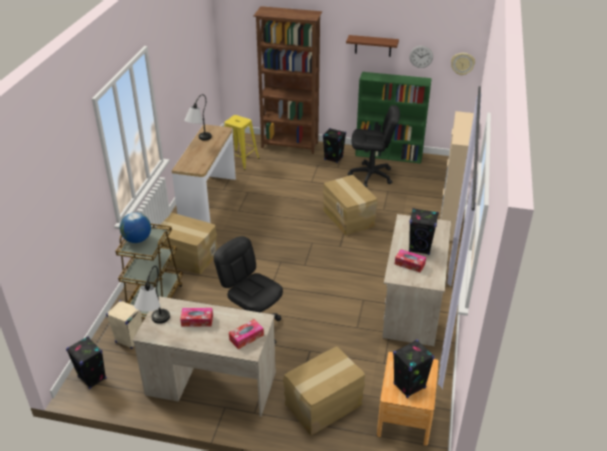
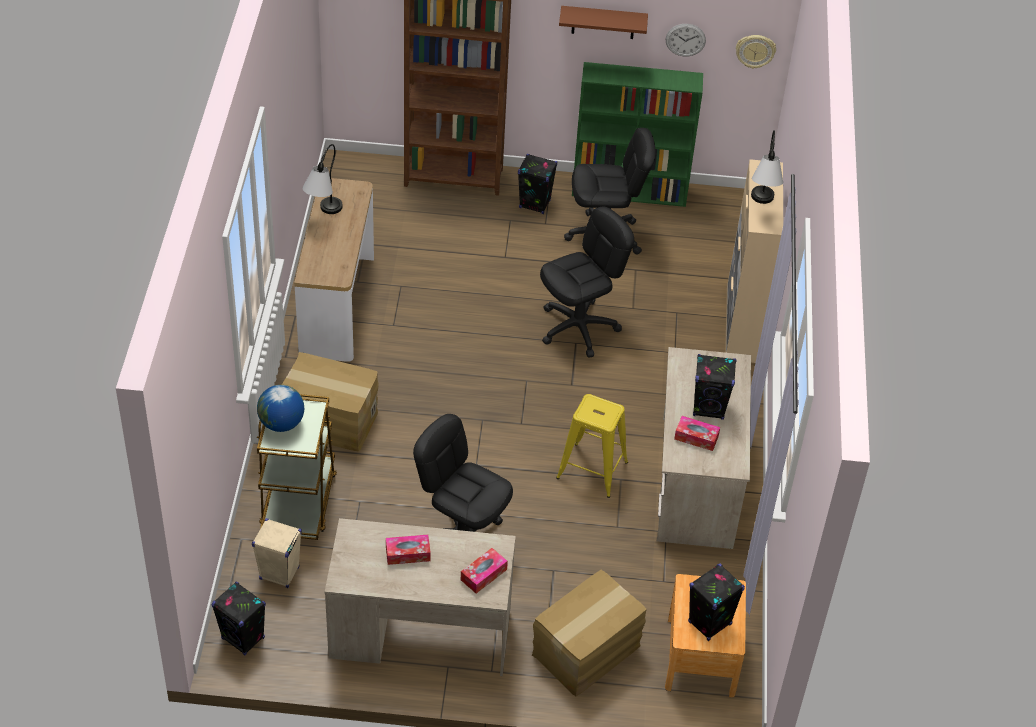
camera: 10 degrees left, 10 degrees up
(155, 325) = (350, 566): table lamp -> table lamp (761, 206)
(240, 160) = (373, 216): yellow stool -> yellow stool (592, 470)
(349, 218) = (578, 328): cardboard box -> black office chair

